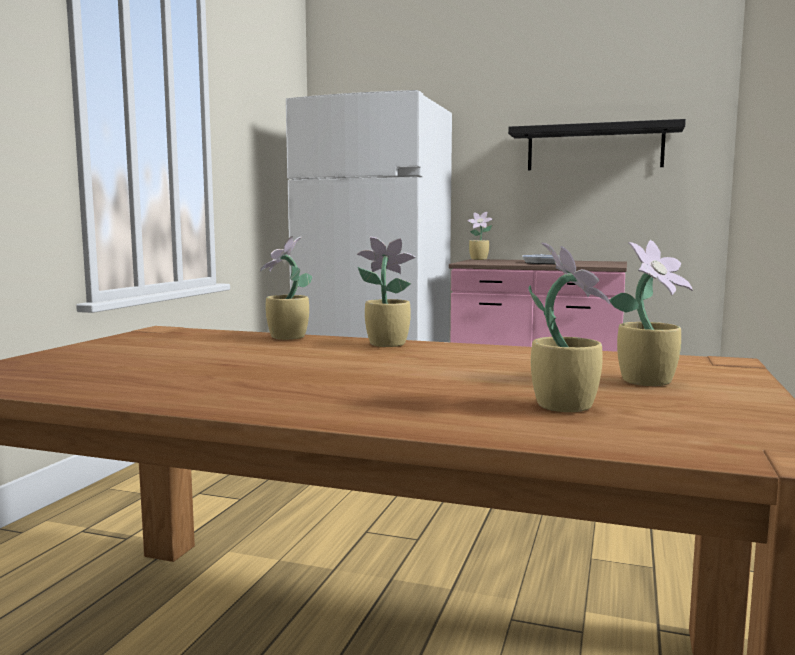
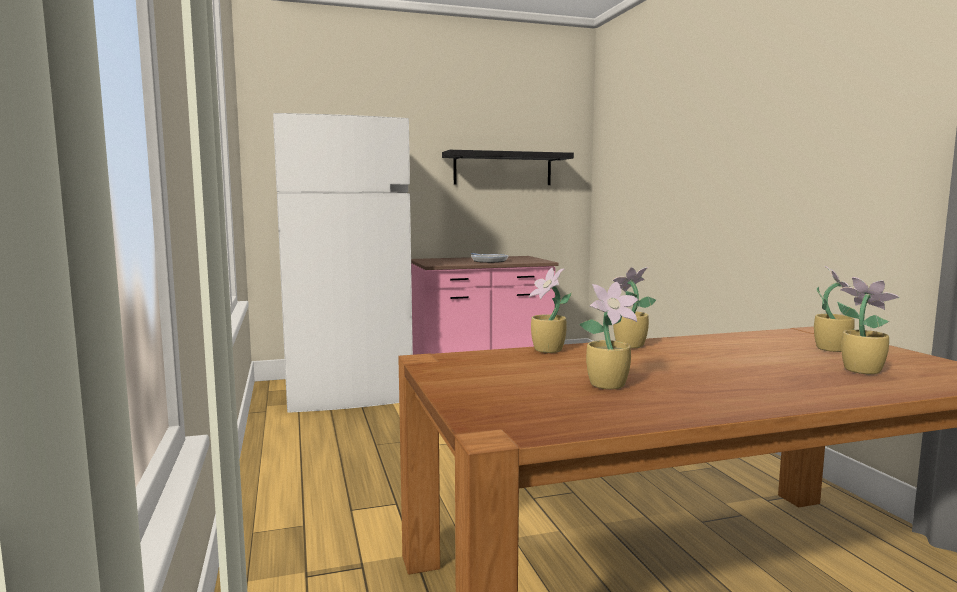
camera: 35 degrees left, 0 degrees up
(479, 259) = (423, 259): potted plant -> potted plant (609, 385)

